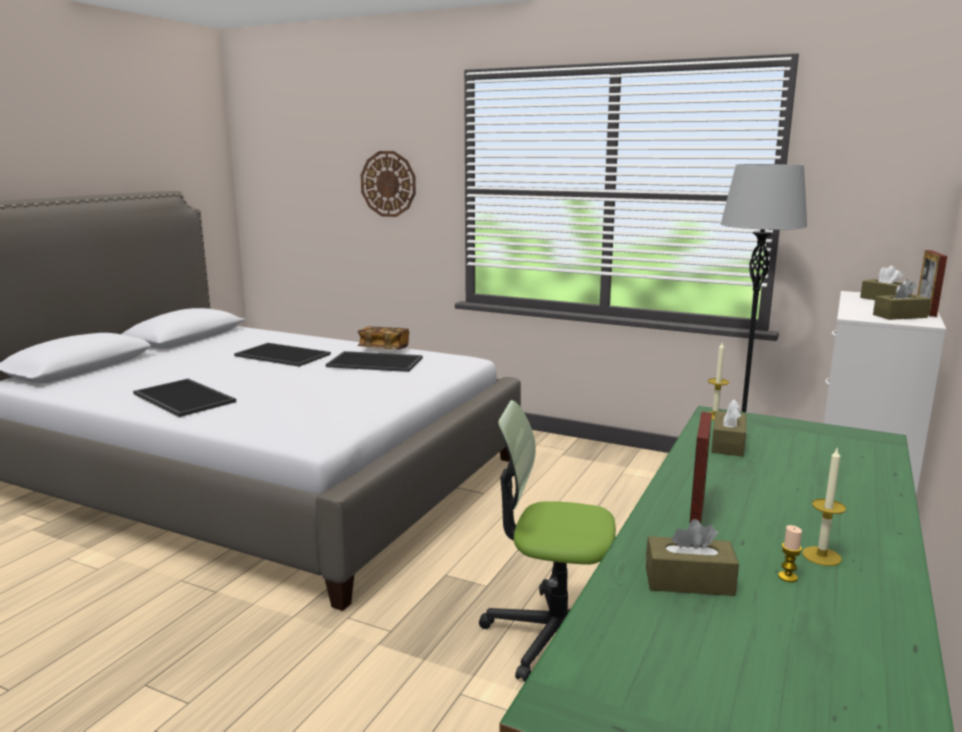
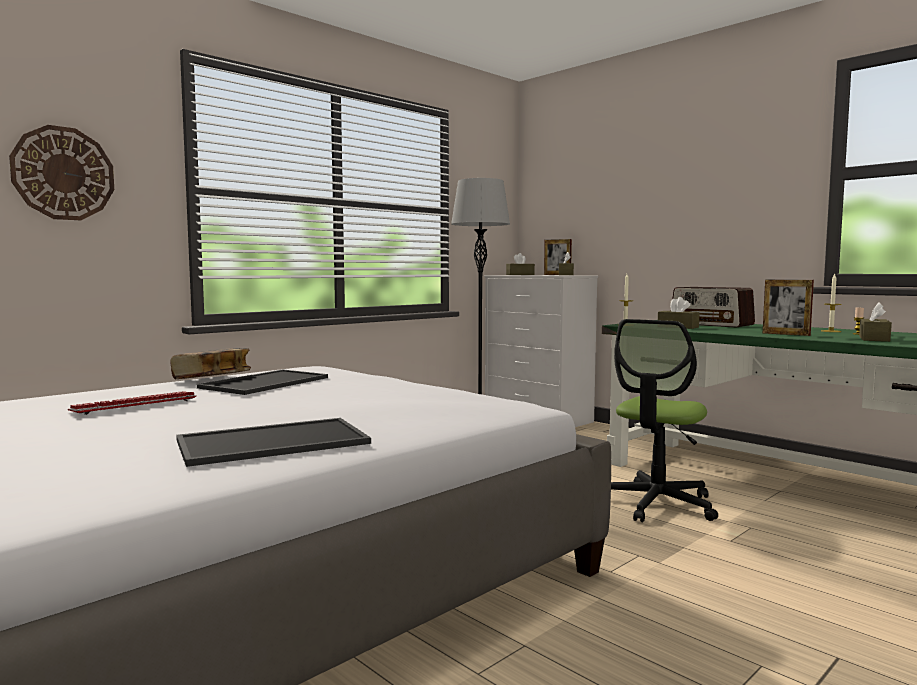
camera: 70 degrees left, 10 degrees down
(281, 355) = (134, 405): tray -> keyboard
(826, 465) = (711, 324): none -> radio

